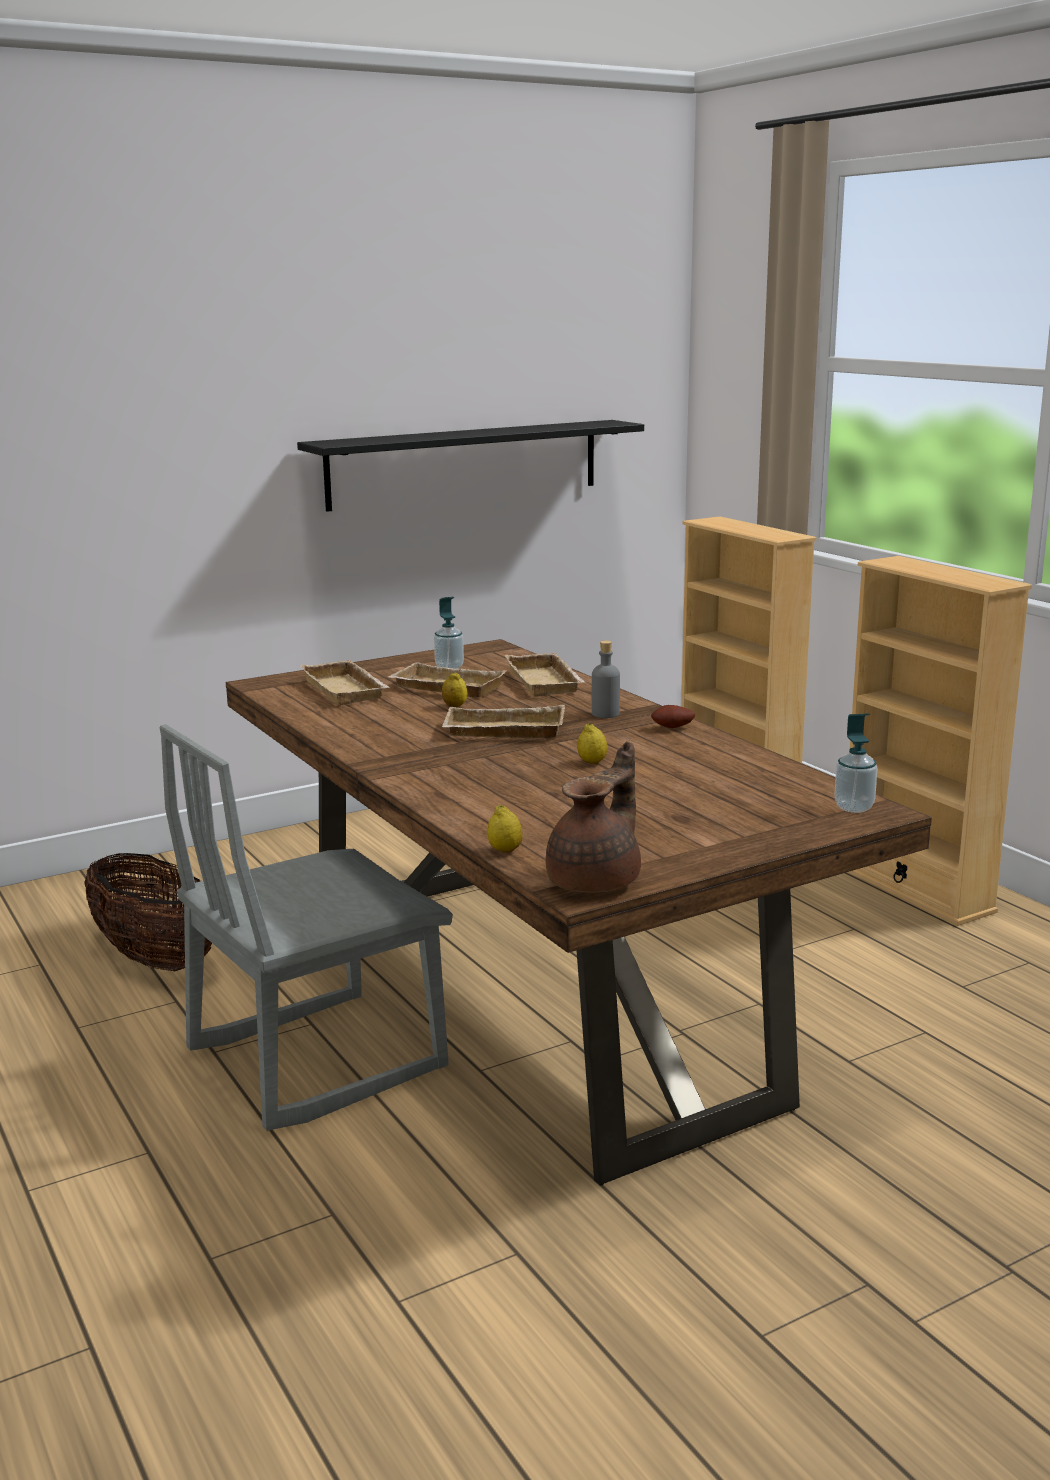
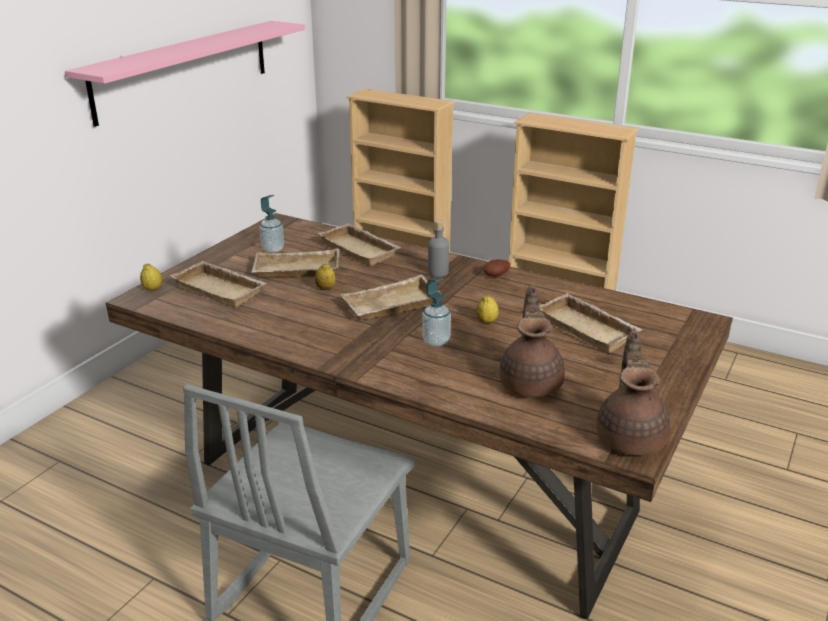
camera: 30 degrees left, 10 degrees up
(155, 959) = (99, 543): basket -> none
(465, 464) = (184, 69): black shelf -> pink shelf
(505, 850) = (538, 426): lemon -> lemon (153, 289)
(557, 818) = (531, 382): none -> brown teapot
(709, 790) = (589, 328): none -> beige tray
(854, 807) = (685, 321): soap dispenser -> soap dispenser (436, 341)

